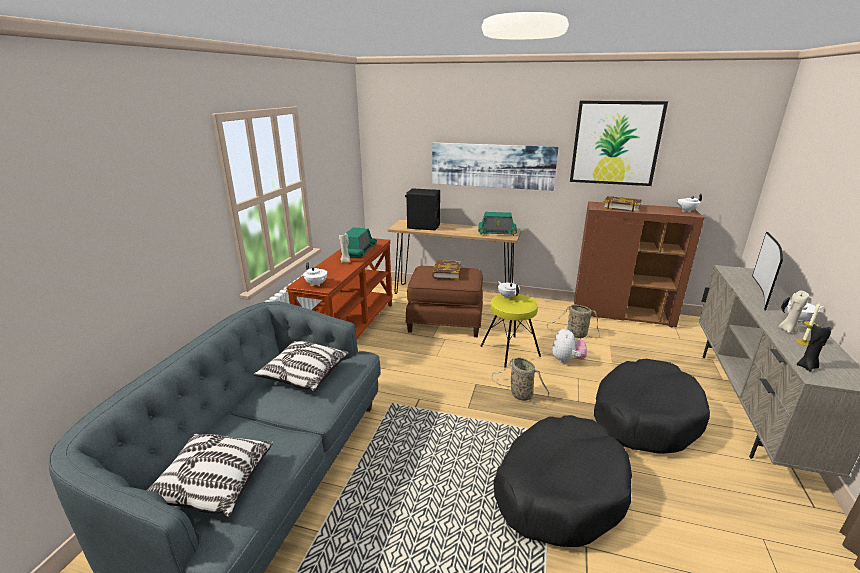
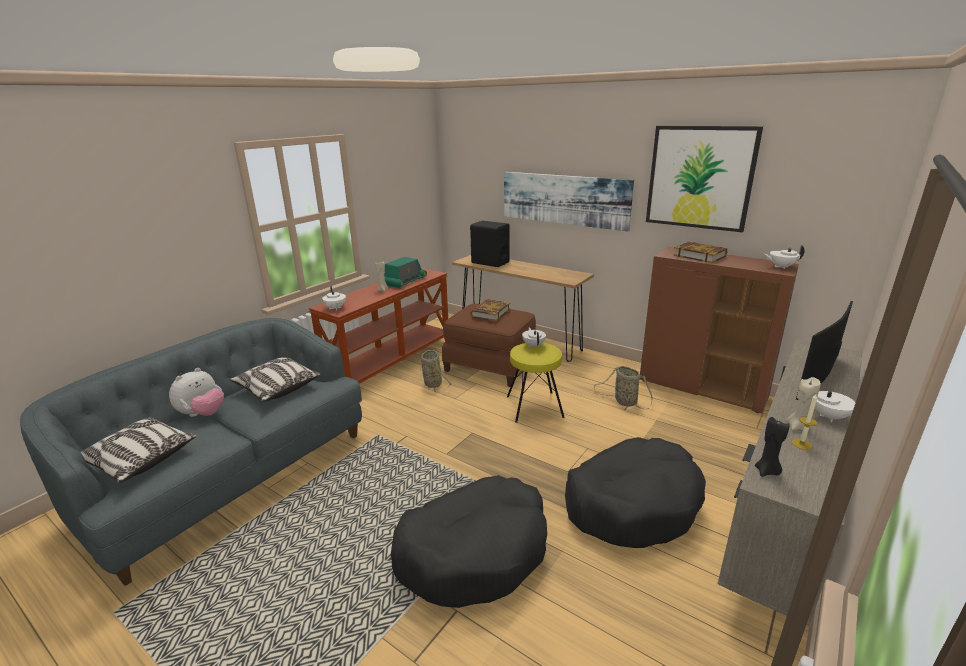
camera: 20 degrees right, 0 degrees up
(497, 232) = (562, 275): radio -> none
(519, 394) = (509, 451): basket -> basket (432, 383)
(567, 360) = (590, 427): plush toy -> plush toy (203, 414)

